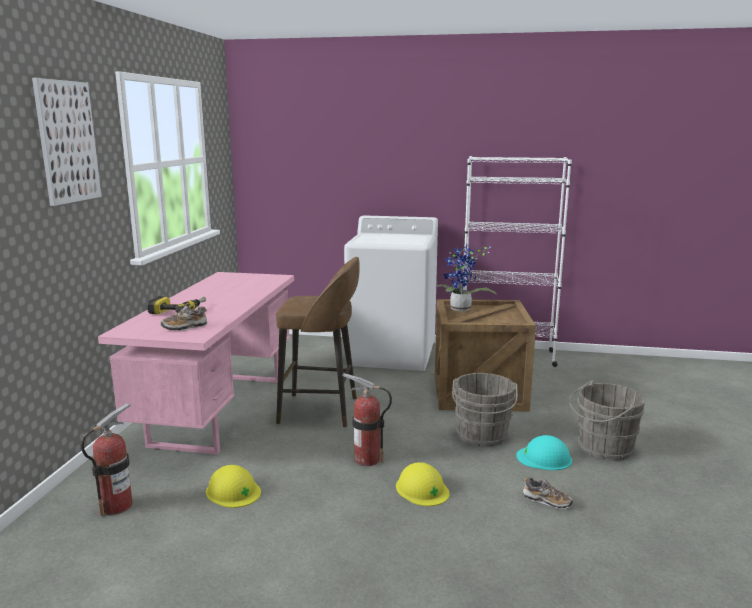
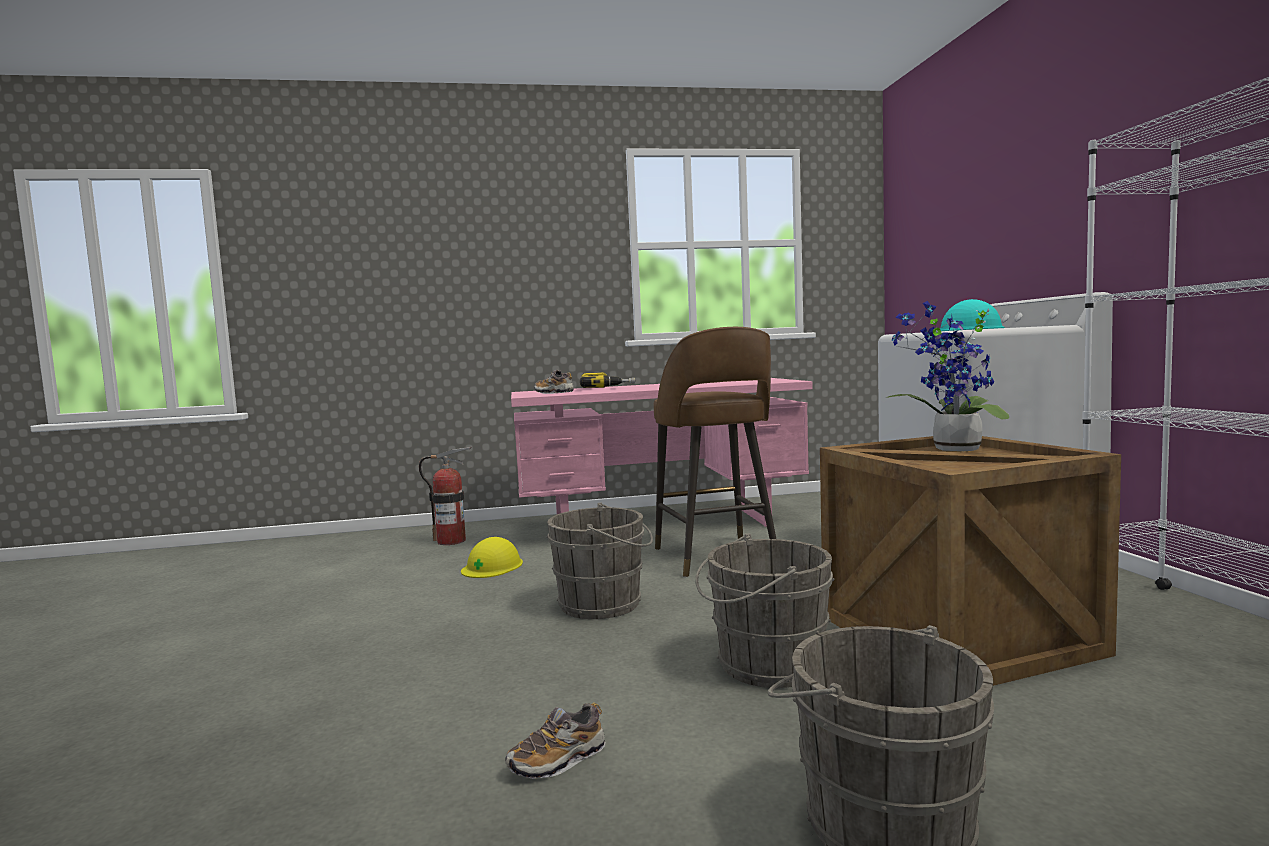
camera: 70 degrees right, 10 degrees down
(67, 142) = (536, 217): picture -> none
(367, 459) = (605, 604): fire extinguisher -> grey bucket
(422, 489) = (544, 649): yellow hard hat -> none
(544, 458) = (737, 739): turquoise hard hat -> turquoise hard hat (968, 330)
(546, 501) = (558, 760): shoe -> shoe turned 45 degrees clockwise

